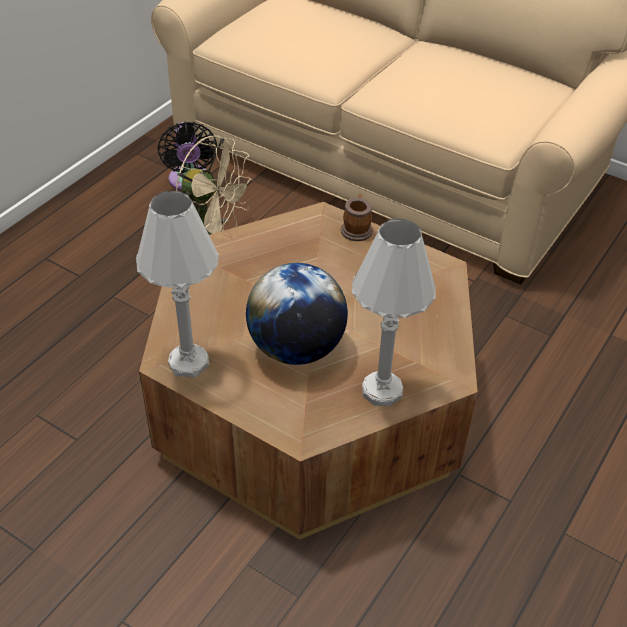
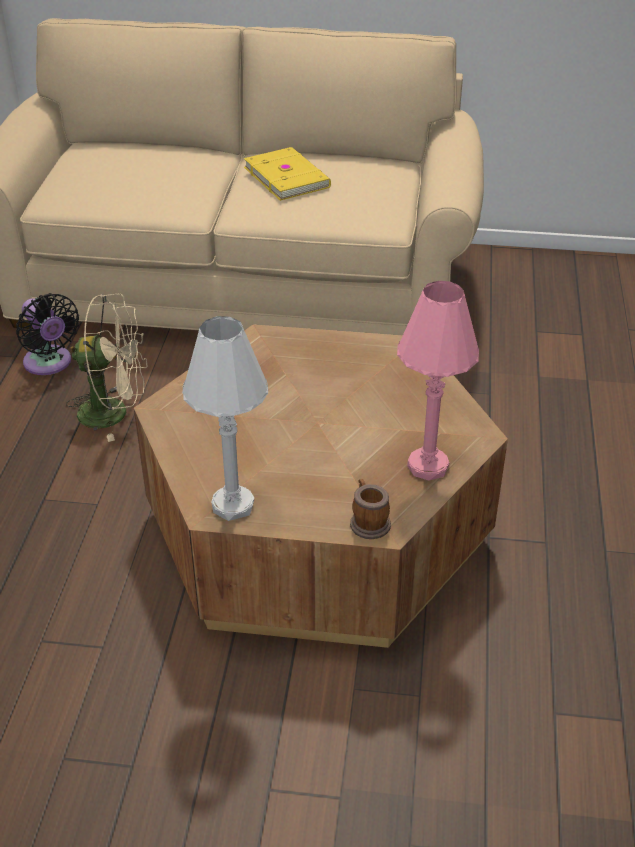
camera: 25 degrees left, 5 degrees down
(296, 348) = (325, 458): globe -> none
(356, 229) = (302, 338): mug -> mug (368, 521)
(382, 391) = (428, 466): white table lamp -> pink table lamp
(436, 71) = (288, 177): none -> yellow book

